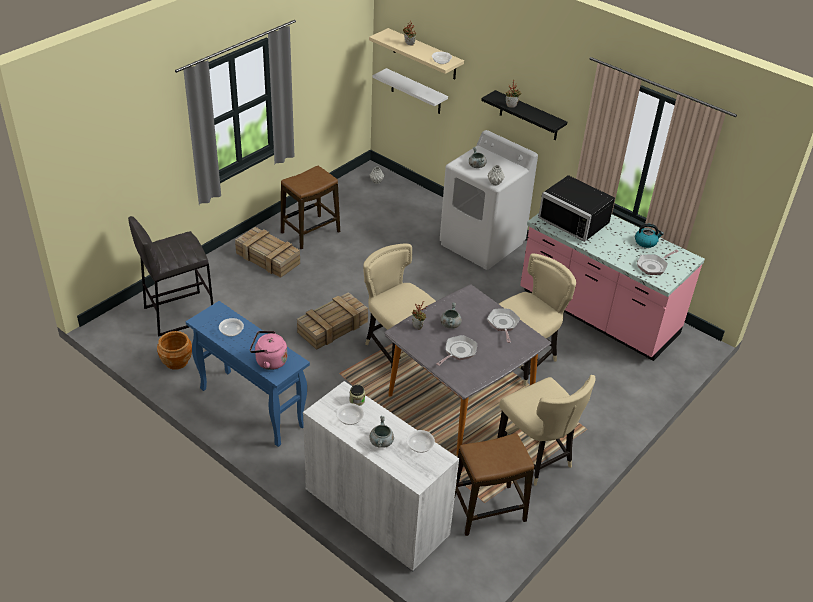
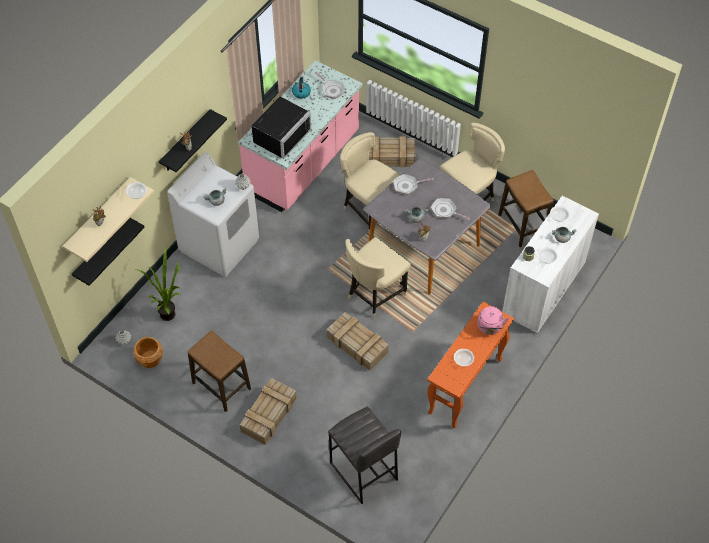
camera: 95 degrees left, 15 degrees up
(176, 361) = (426, 456): brown planter -> brown planter (150, 359)
(251, 407) = (465, 387): blue console table -> orange console table
(403, 208) = (170, 312): none -> potted plant
(416, 92) = (101, 251): white shelf -> black shelf
(612, 390) = (389, 156): none -> crate

